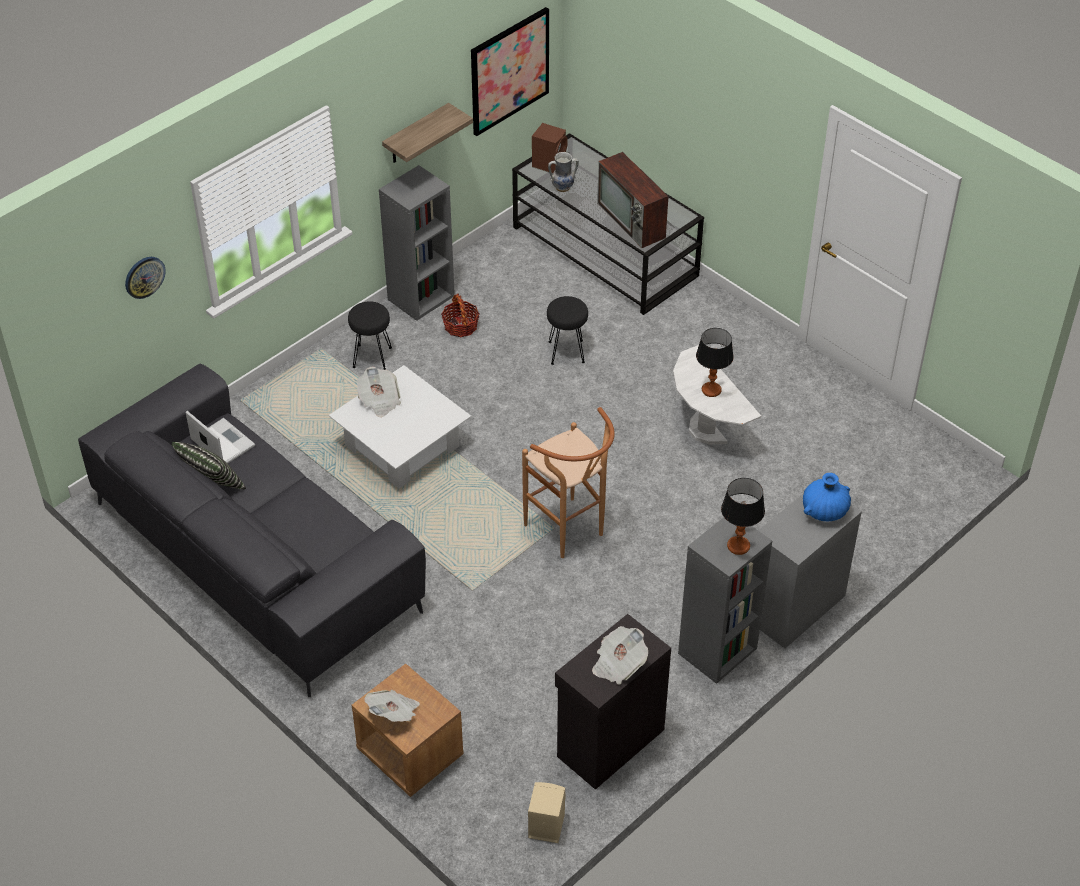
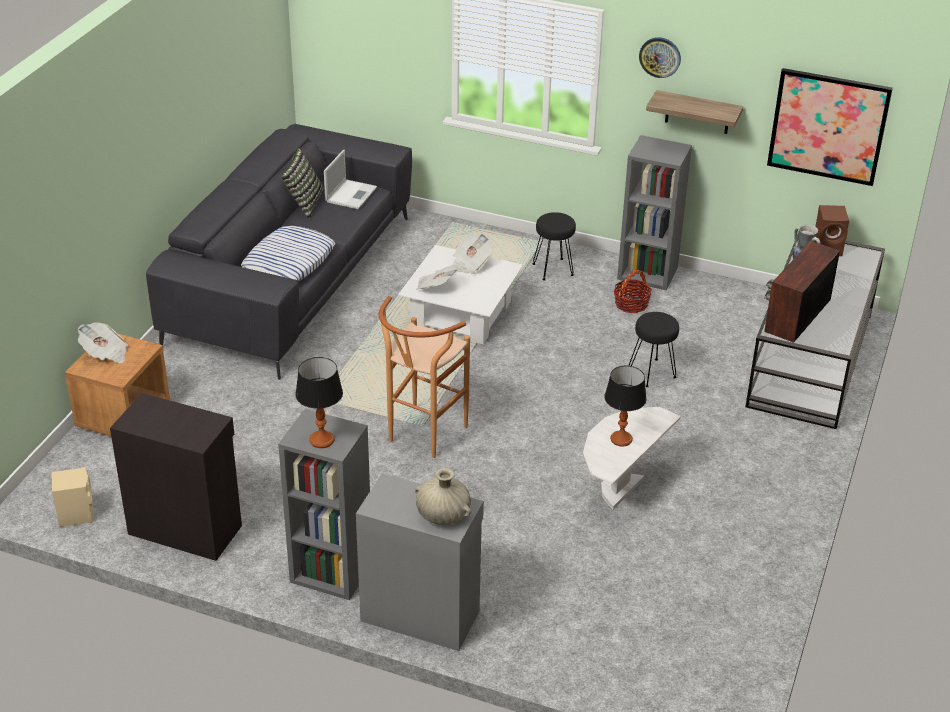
camera: 65 degrees right, 10 degrees down
(144, 277) = (394, 38): wall clock -> wall clock (660, 57)
(314, 526) = (289, 261): none -> pillow
(618, 664) = (167, 426): newspaper -> newspaper (436, 287)
(824, 511) = (443, 514): blue vase -> beige vase

